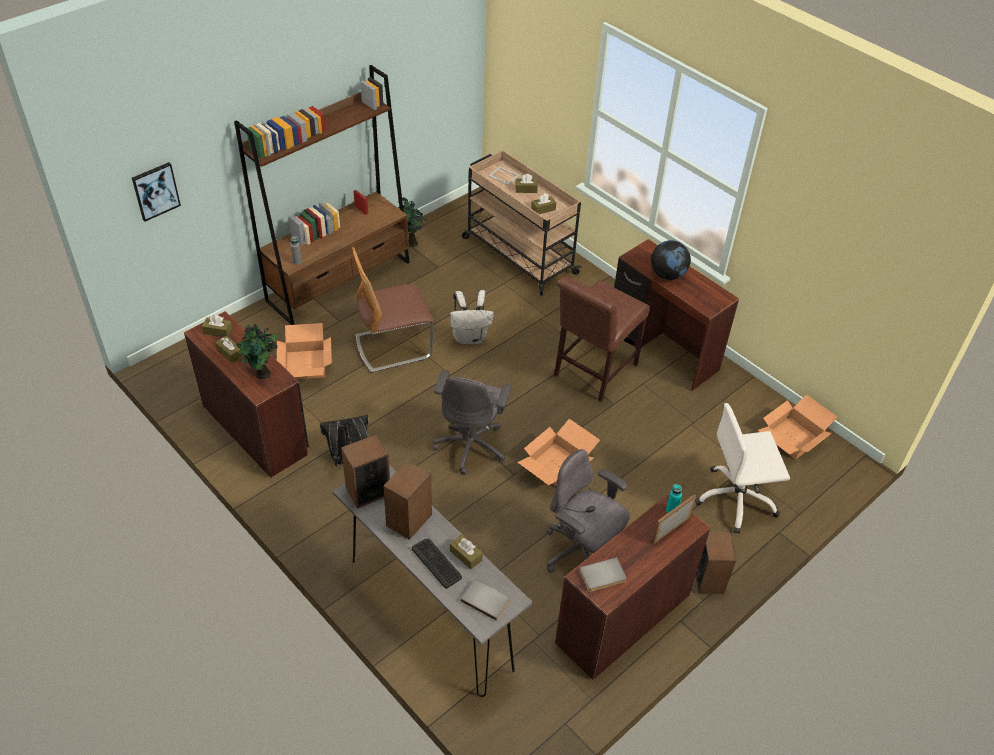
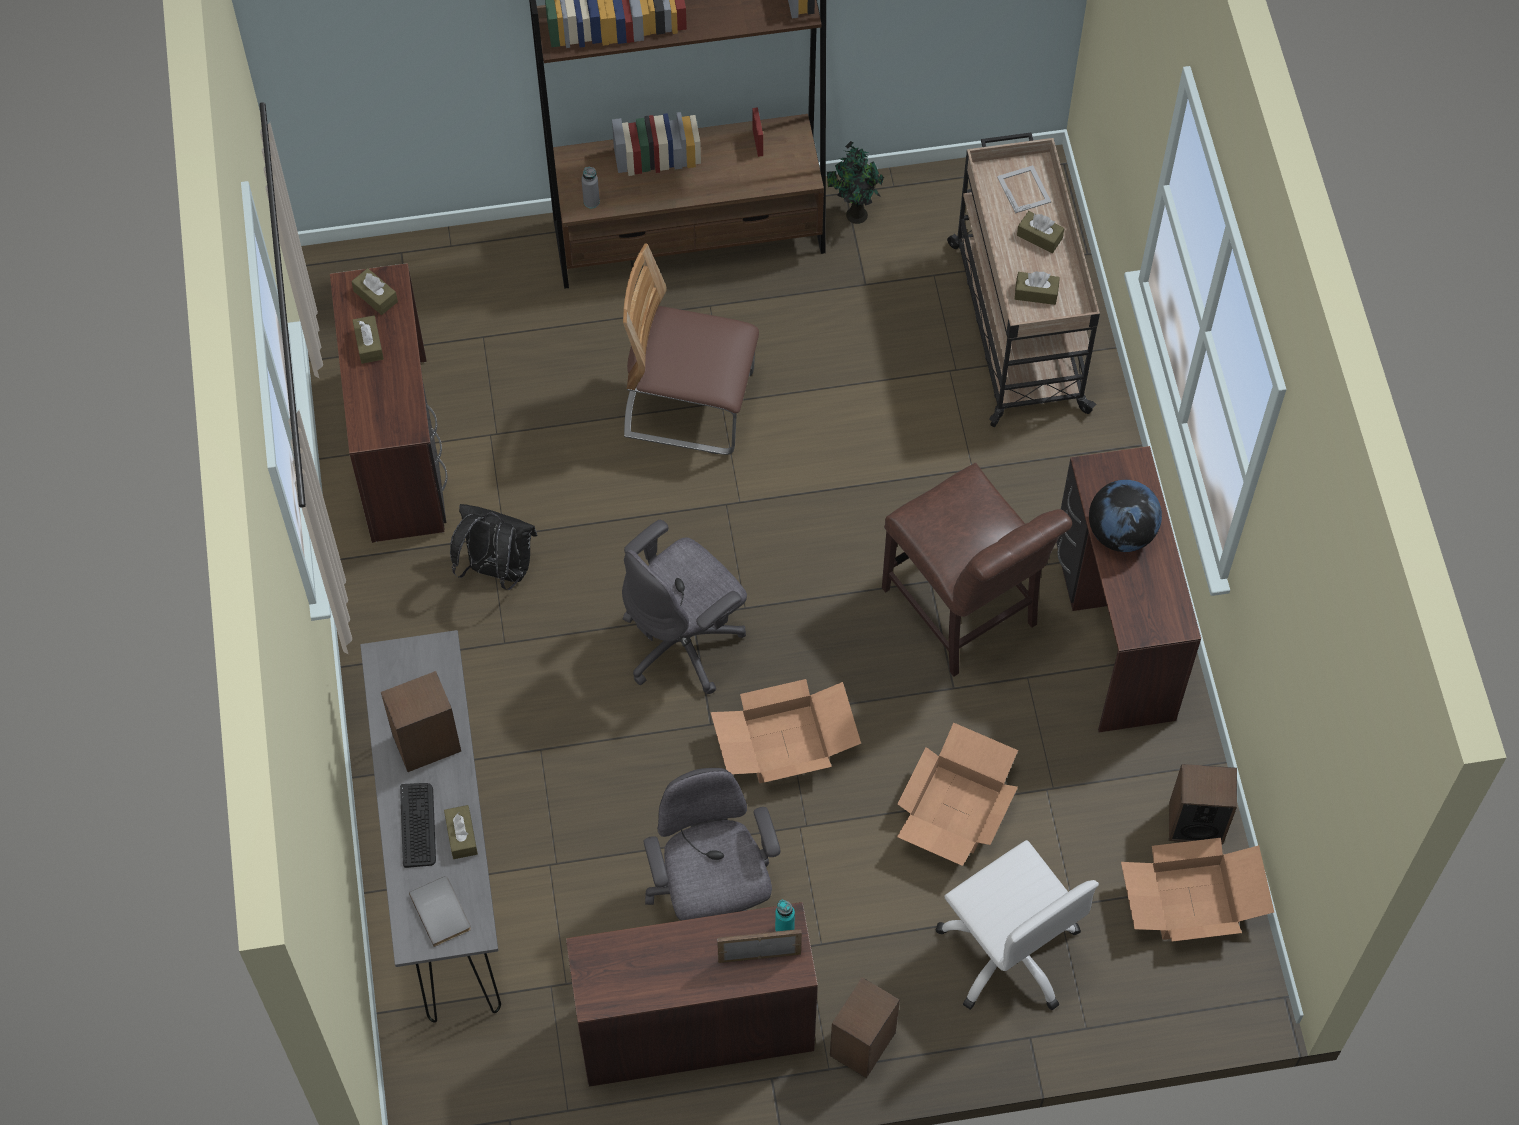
camera: 35 degrees right, 15 degrees up
(155, 191) = (373, 38): picture -> none
(263, 375) = (389, 405): potted plant -> none
(306, 364) = (540, 372): cardboard box -> cardboard box (956, 810)
(368, 491) = (404, 670): speaker -> speaker (1195, 823)
(470, 337) = (819, 449): white backpack -> none
(592, 372) = (964, 613): brown chair -> brown chair turned 105 degrees counterclockwise
(603, 577) = (614, 968): grey book -> none
(736, 500) = (1009, 950): white office chair -> white office chair turned 150 degrees counterclockwise

